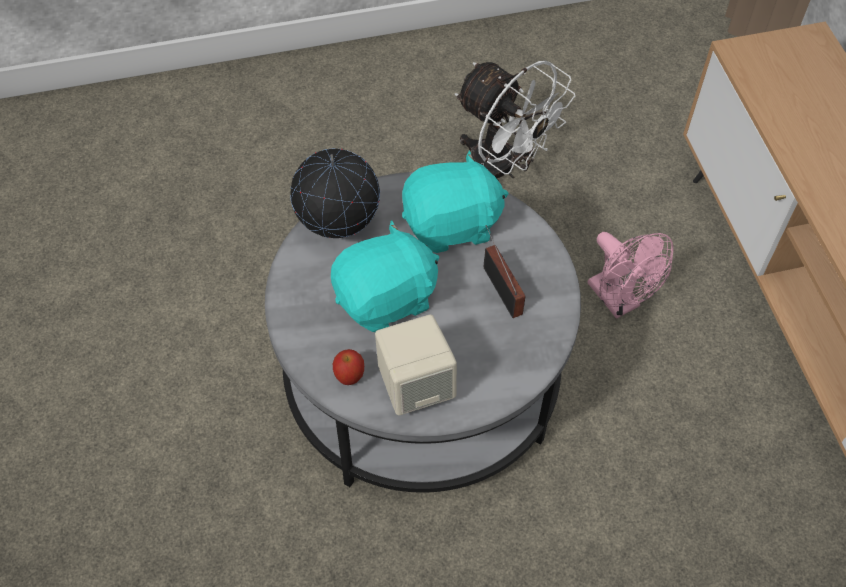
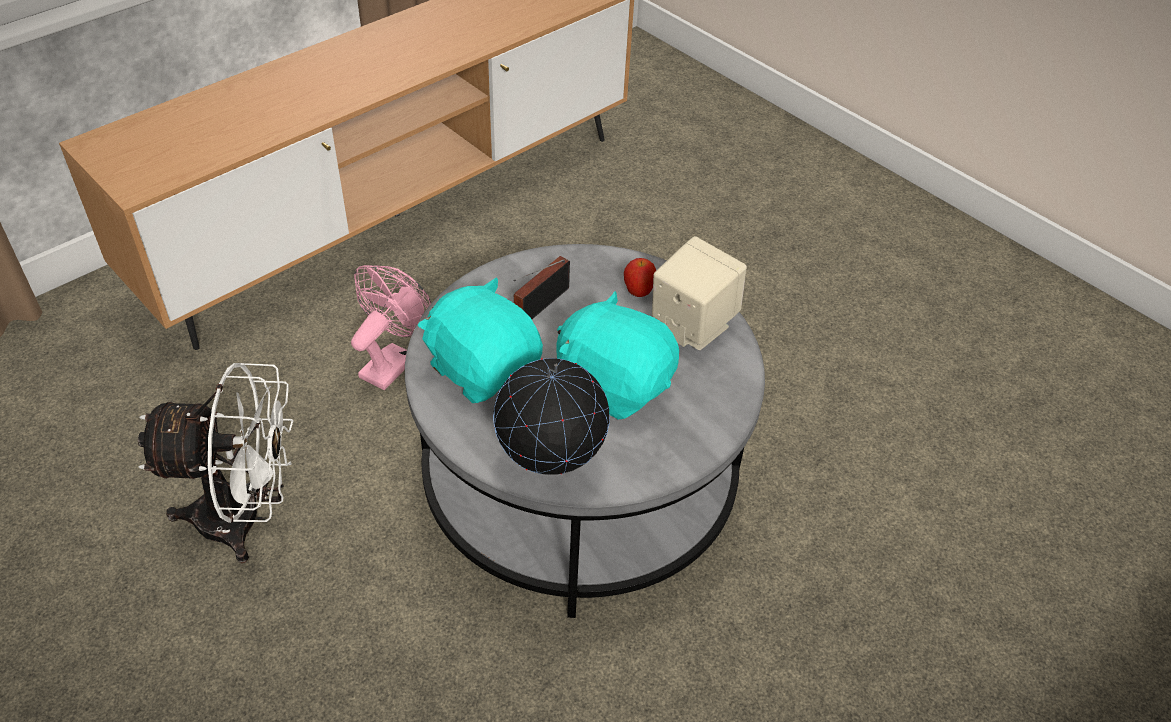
camera: 120 degrees left, 10 degrees down
(349, 377) = (721, 375): apple -> apple (638, 292)
(502, 170) = (246, 519): white fan -> white fan turned 75 degrees clockwise

